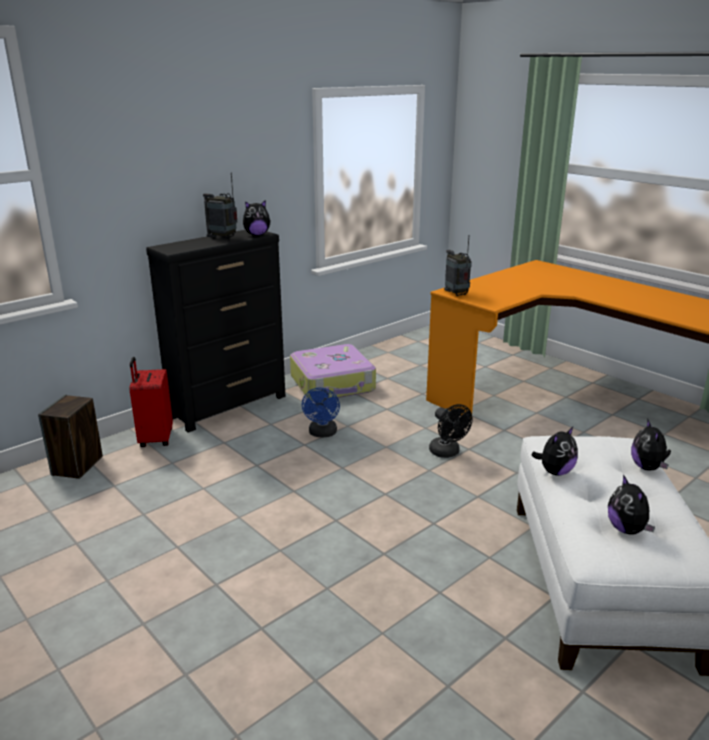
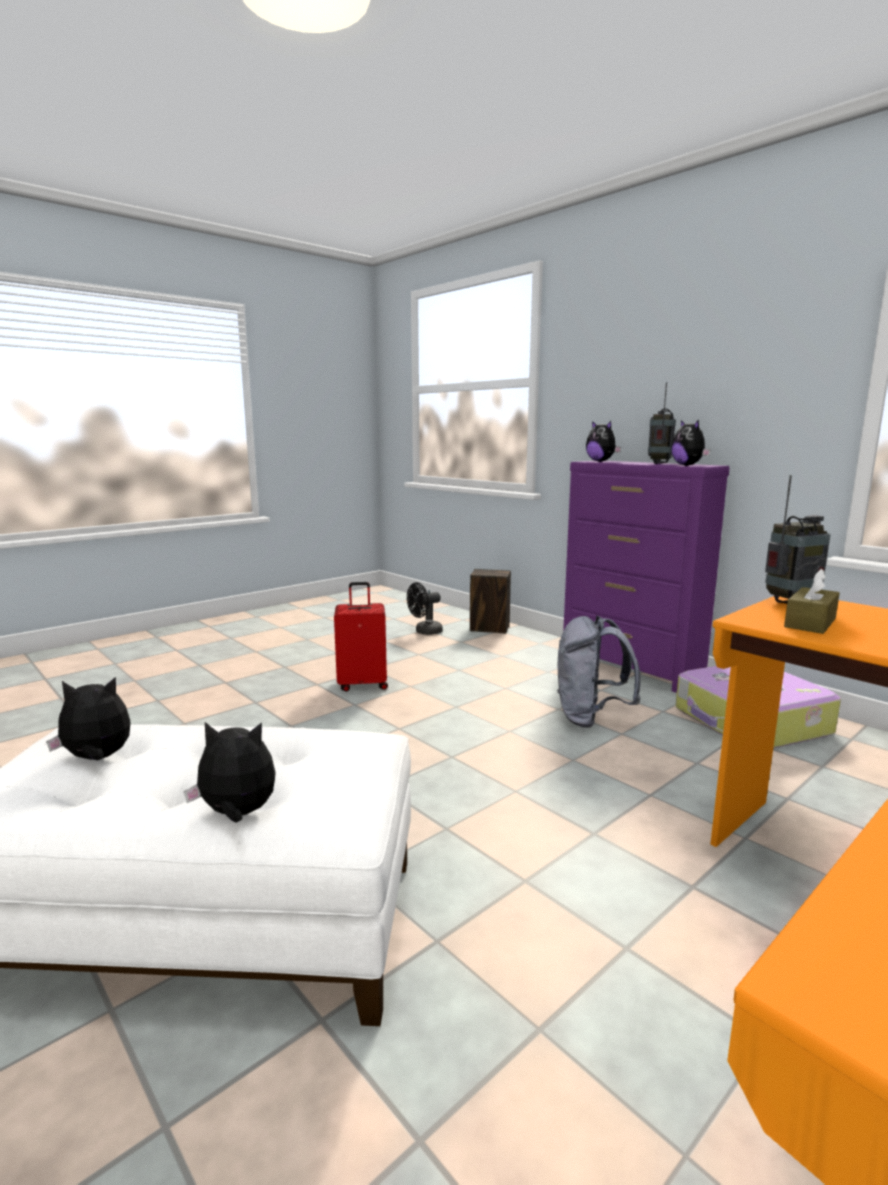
camera: 90 degrees right, 10 degrees down
(155, 439) = (543, 646): red suitcase -> red suitcase (363, 684)
(229, 407) = (631, 669): black dresser -> purple dresser
(322, 434) = (590, 718): blue fan -> grey backpack
(447, 453) = (571, 810): black fan -> black fan (425, 632)
(493, 297) = (810, 623): none -> brown tissue box
(555, 472) = (269, 727): plush toy -> plush toy (601, 461)

